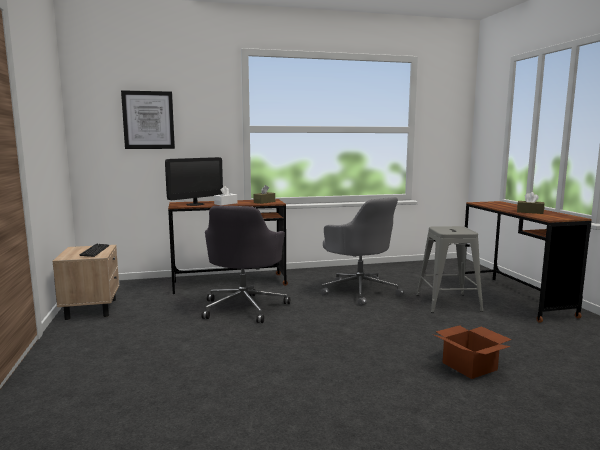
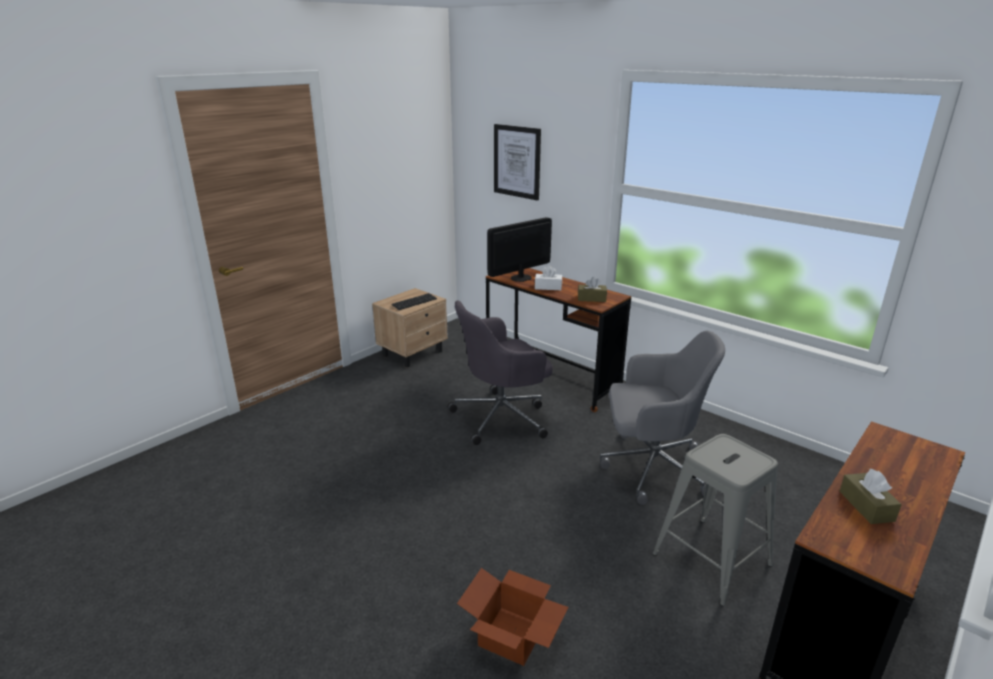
camera: 55 degrees right, 15 degrees up
(195, 204) = (521, 278): monitor -> monitor turned 135 degrees clockwise
(359, 290) = (651, 467): grey office chair -> grey office chair turned 105 degrees counterclockwise

